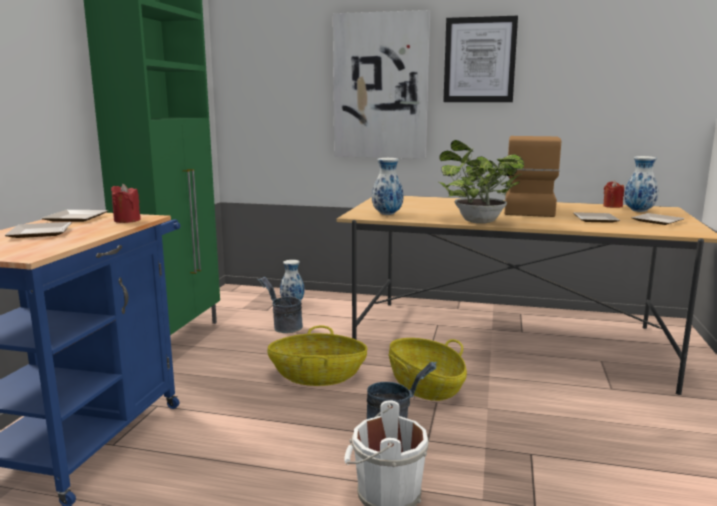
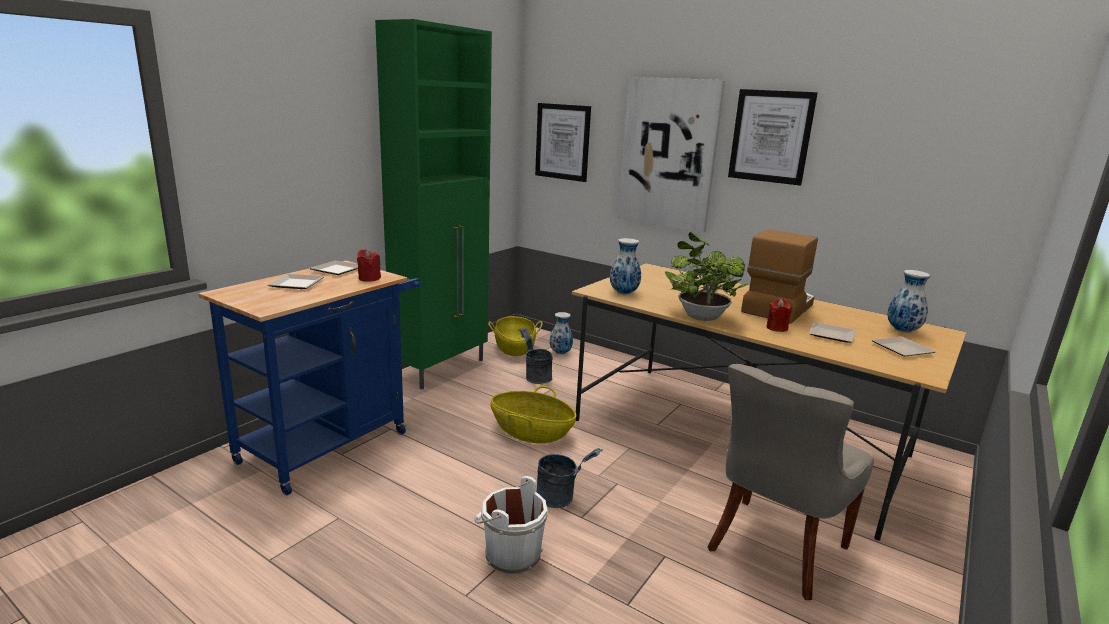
camera: 20 degrees right, 5 degrees up
(264, 86) = (562, 142): none -> picture
(425, 386) = (619, 465): basket -> basket (514, 348)
(612, 206) = (881, 318): red candle -> red candle (777, 328)
(612, 422) = (774, 548): none -> grey chair

